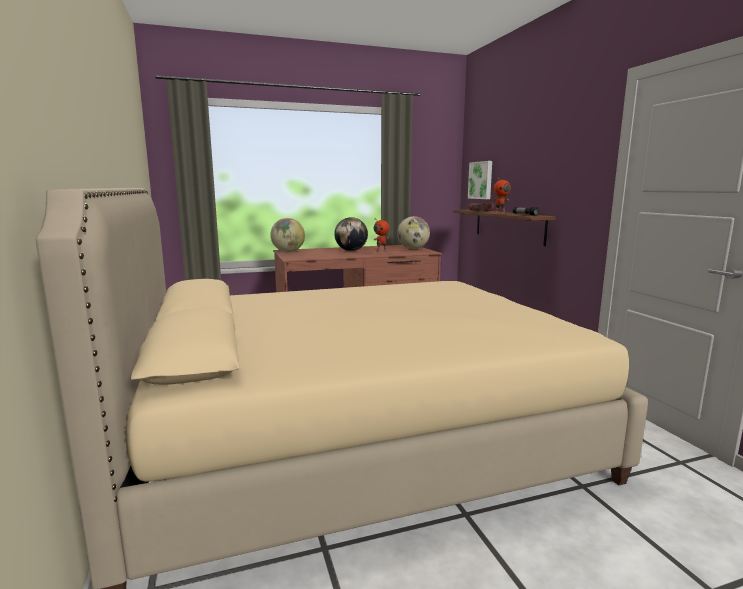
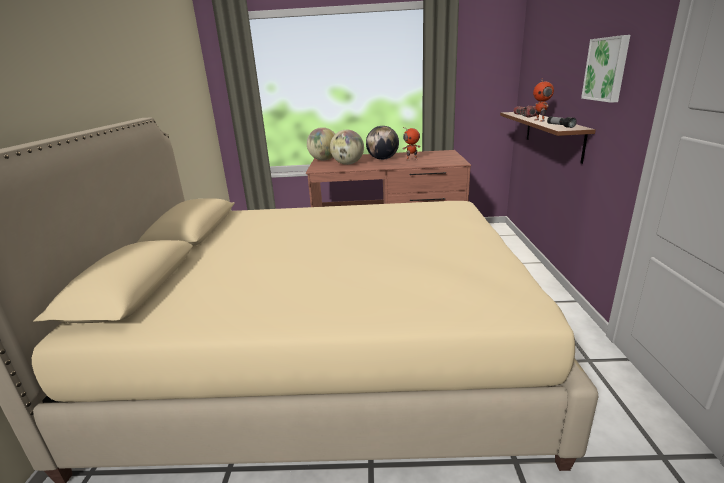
camera: 20 degrees right, 10 degrees up
(413, 248) = (447, 157): globe -> globe (348, 164)
(481, 180) = (534, 78): picture -> picture (607, 69)

